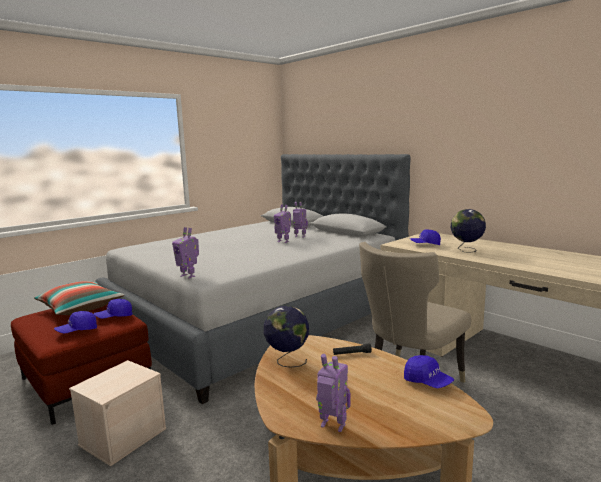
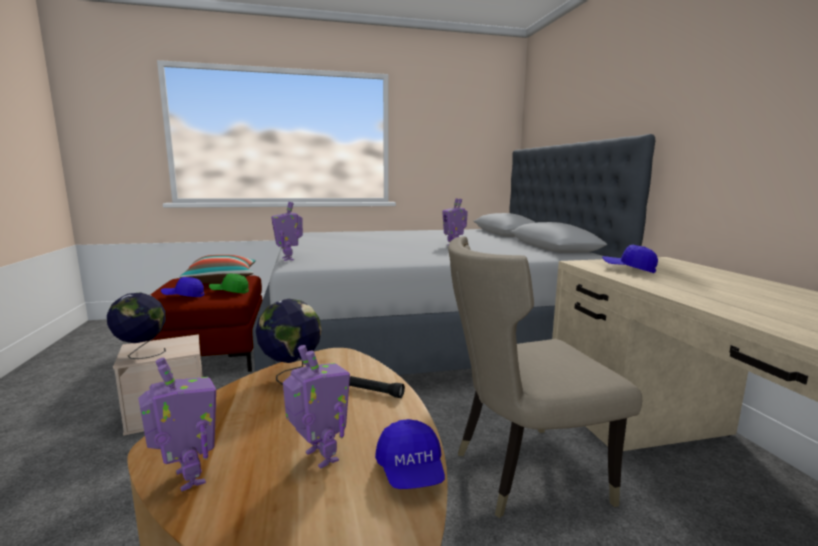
camera: 30 degrees right, 0 degrees up
(114, 317) = (229, 292): blue cap -> green cap
(300, 236) = (483, 244): toy robot -> toy robot (319, 457)
(466, 250) = (689, 285): globe -> globe (141, 354)

